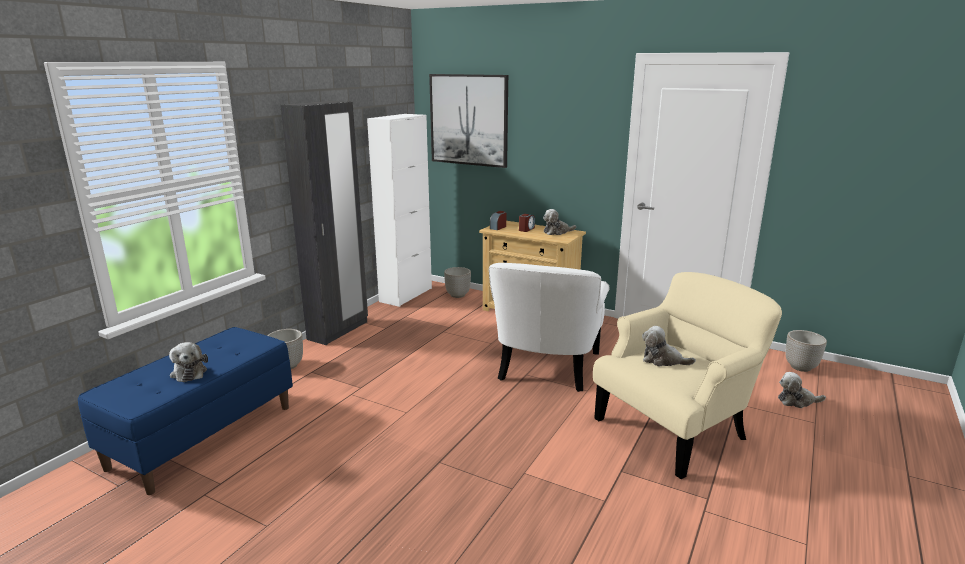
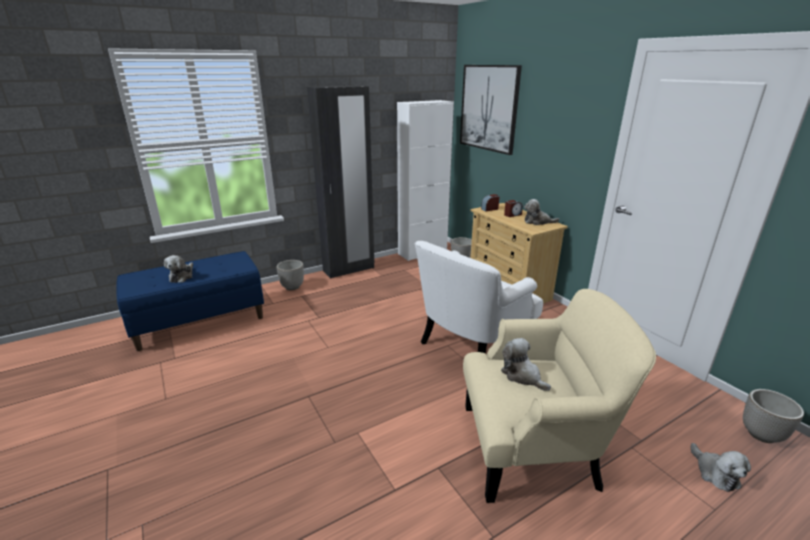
camera: 30 degrees right, 5 degrees up
(797, 401) = (715, 473): plush toy -> plush toy turned 135 degrees counterclockwise

